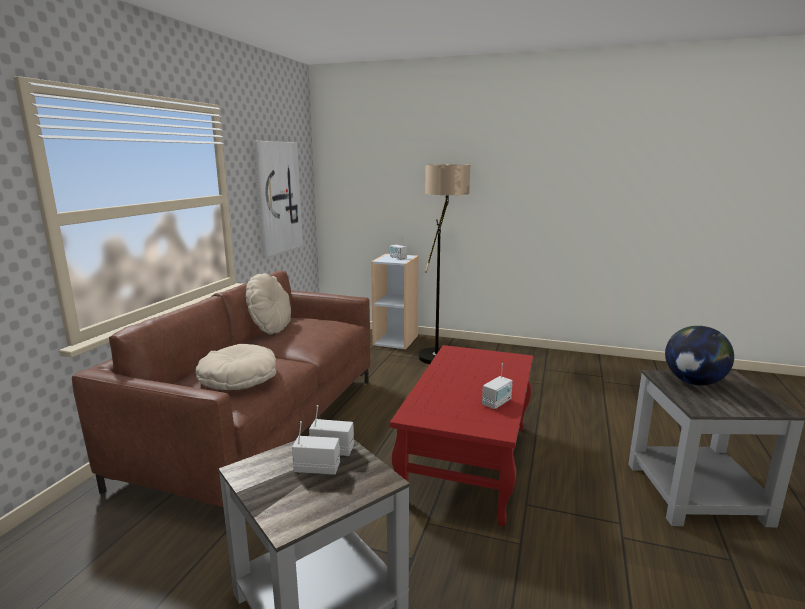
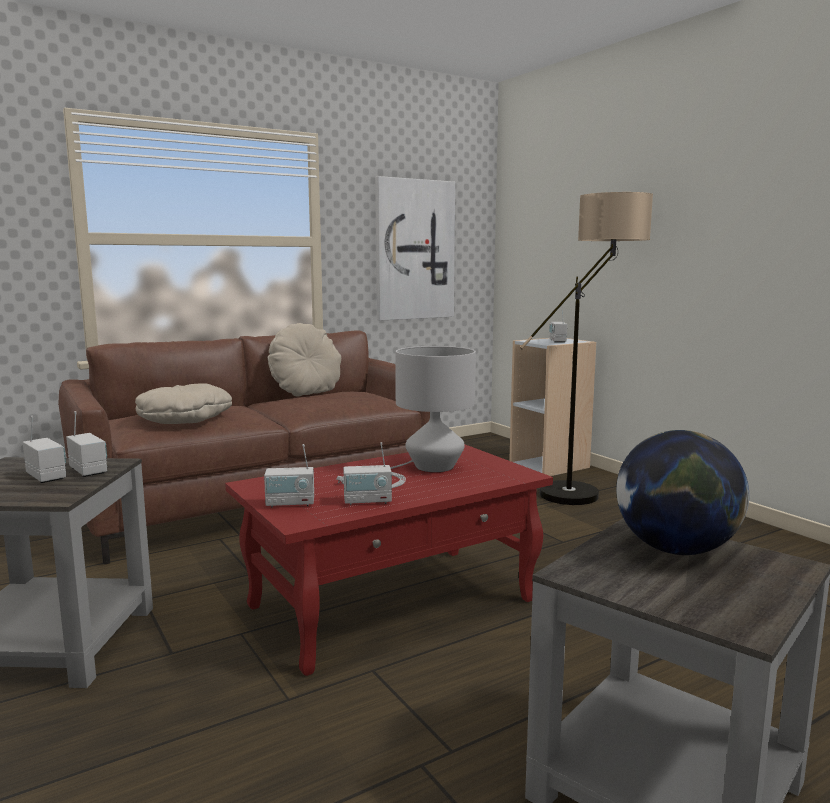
camera: 40 degrees right, 5 degrees down
(465, 421) = (290, 503): none -> radio
(468, 374) = (411, 472): none -> grey table lamp

